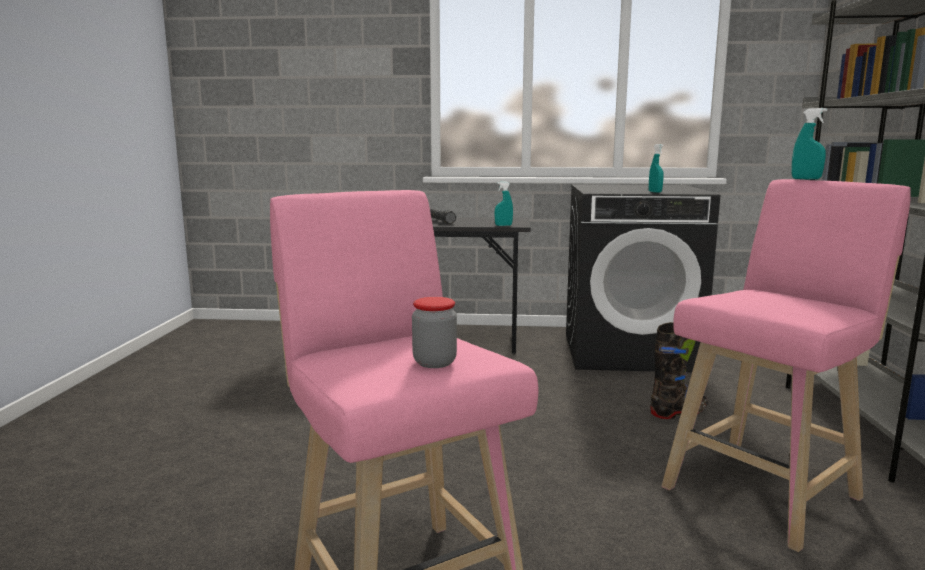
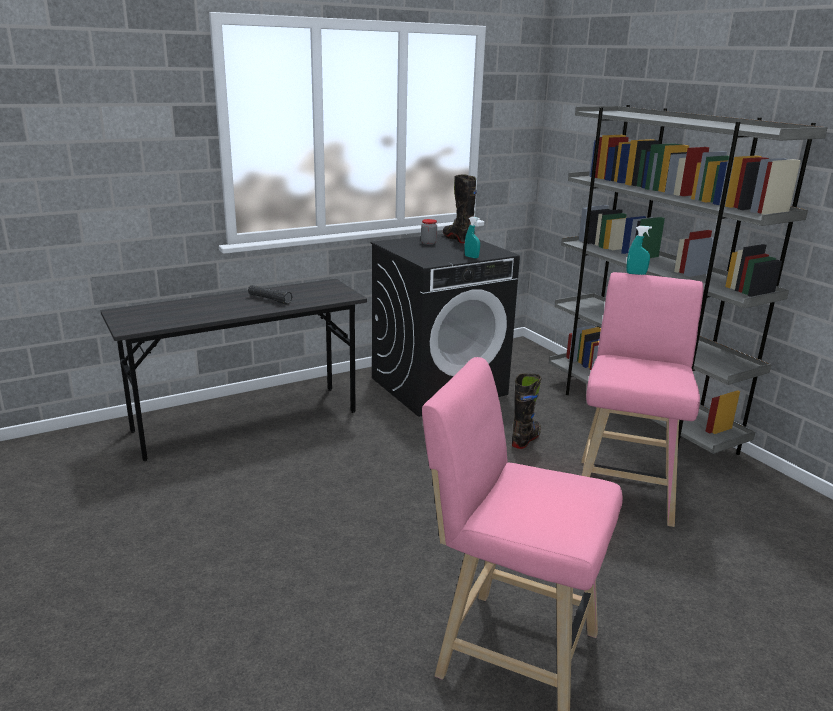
camera: 35 degrees left, 10 degrees up
(434, 362) = (578, 501): jar -> jar (428, 243)
(503, 225) = (340, 299): turquoise spray bottle -> none
(670, 186) = (458, 239): none -> black boot

